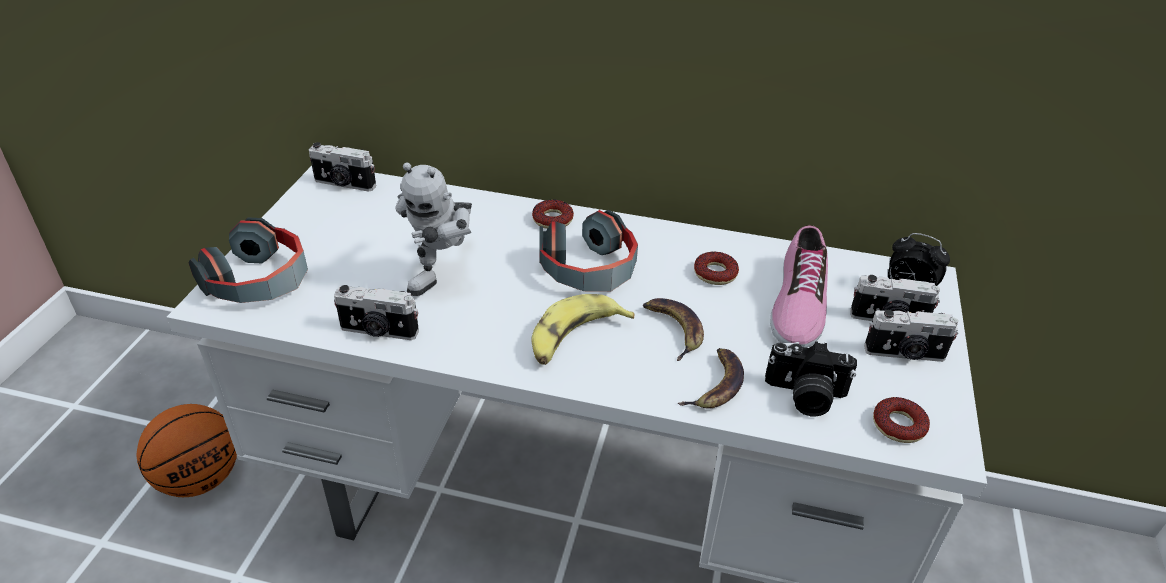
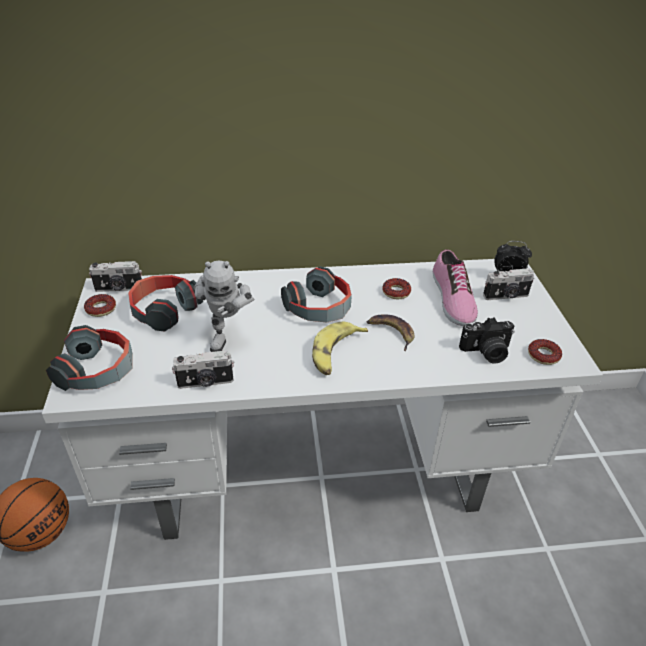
camera: 20 degrees left, 0 degrees up
(382, 225) = (164, 310): none -> headphones
(552, 219) = (277, 281): donut -> donut (101, 309)
(716, 384) = (434, 359): banana -> none
(905, 354) = (525, 314): camera -> none

